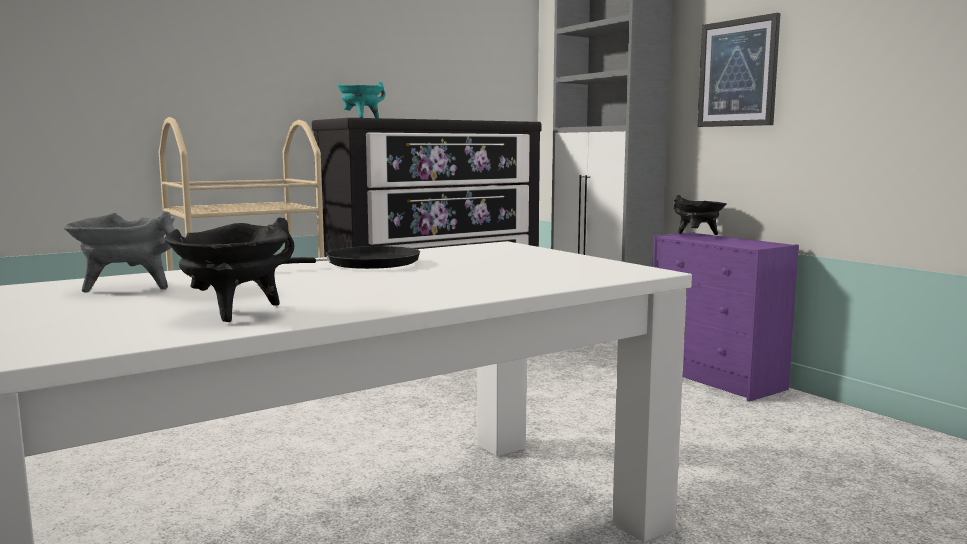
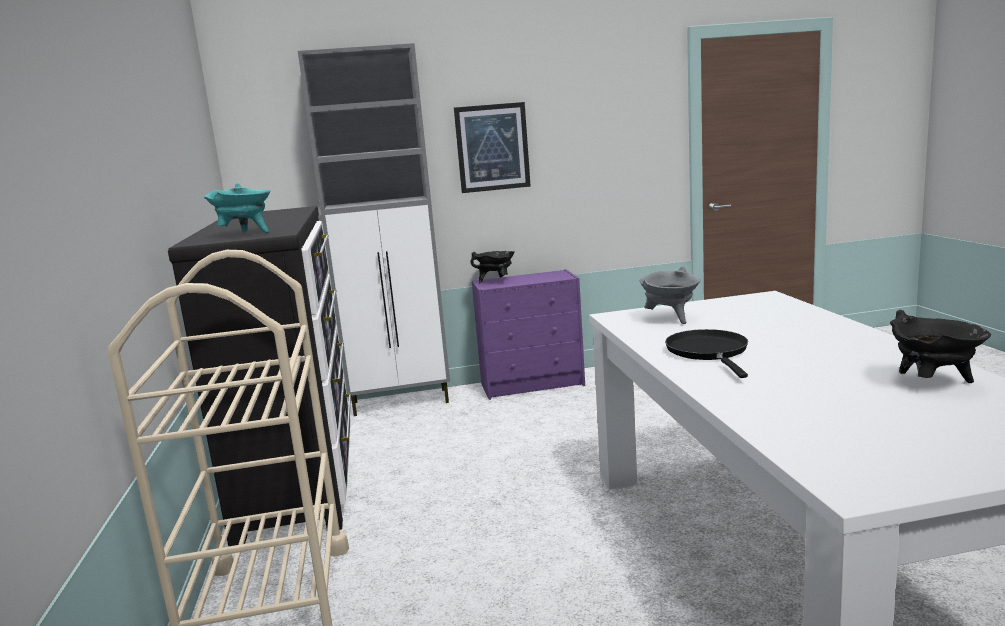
camera: 65 degrees left, 5 degrees up
(127, 287) = (824, 423): grey cooking pot -> grey cooking pot (671, 319)

